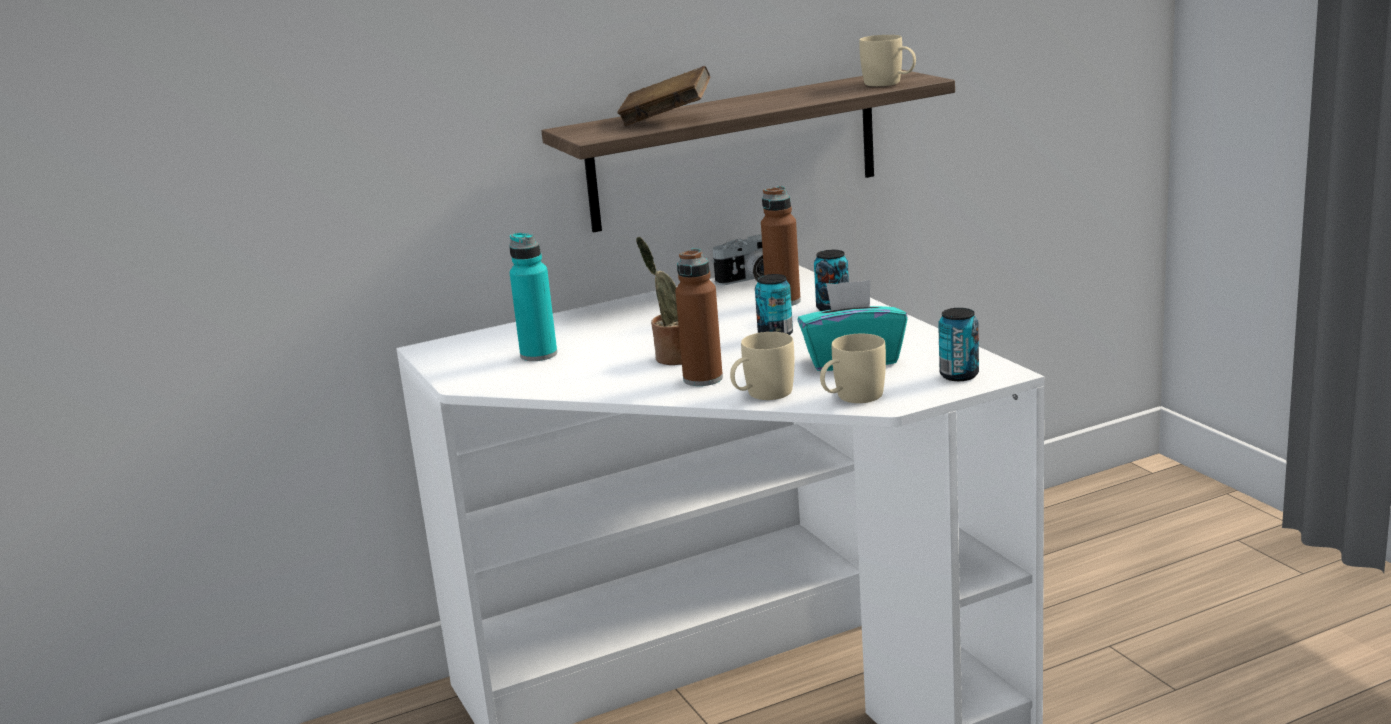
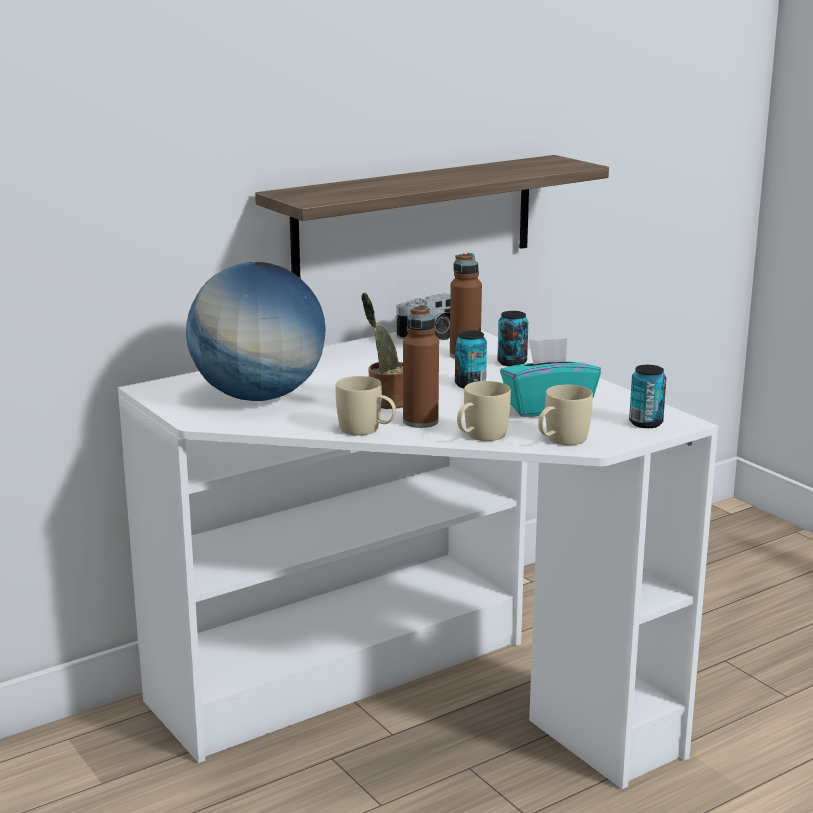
camera: 10 degrees left, 0 degrees up
(538, 355) = (258, 397): turquoise bottle -> globe
(666, 119) = (369, 188): brown book -> none
(889, 83) = (553, 166): beige mug -> beige mug (367, 430)

